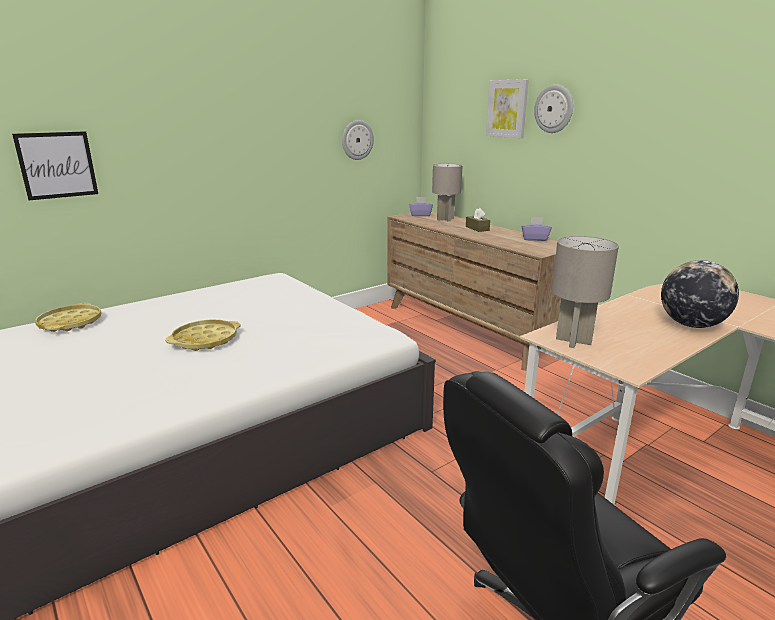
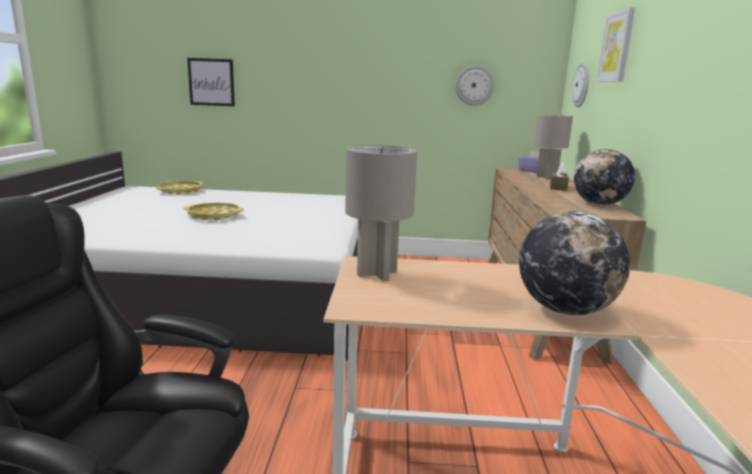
camera: 40 degrees right, 5 degrees down
(534, 239) = (599, 204): purple tissue box -> globe
(554, 109) = (648, 40): wall clock -> wall clock (581, 85)

